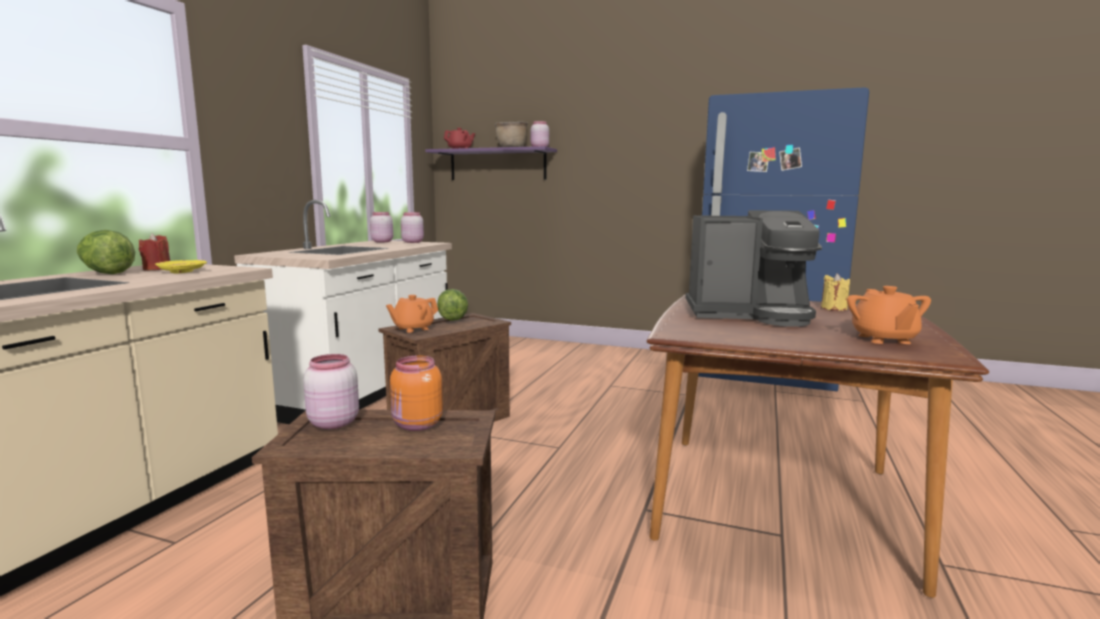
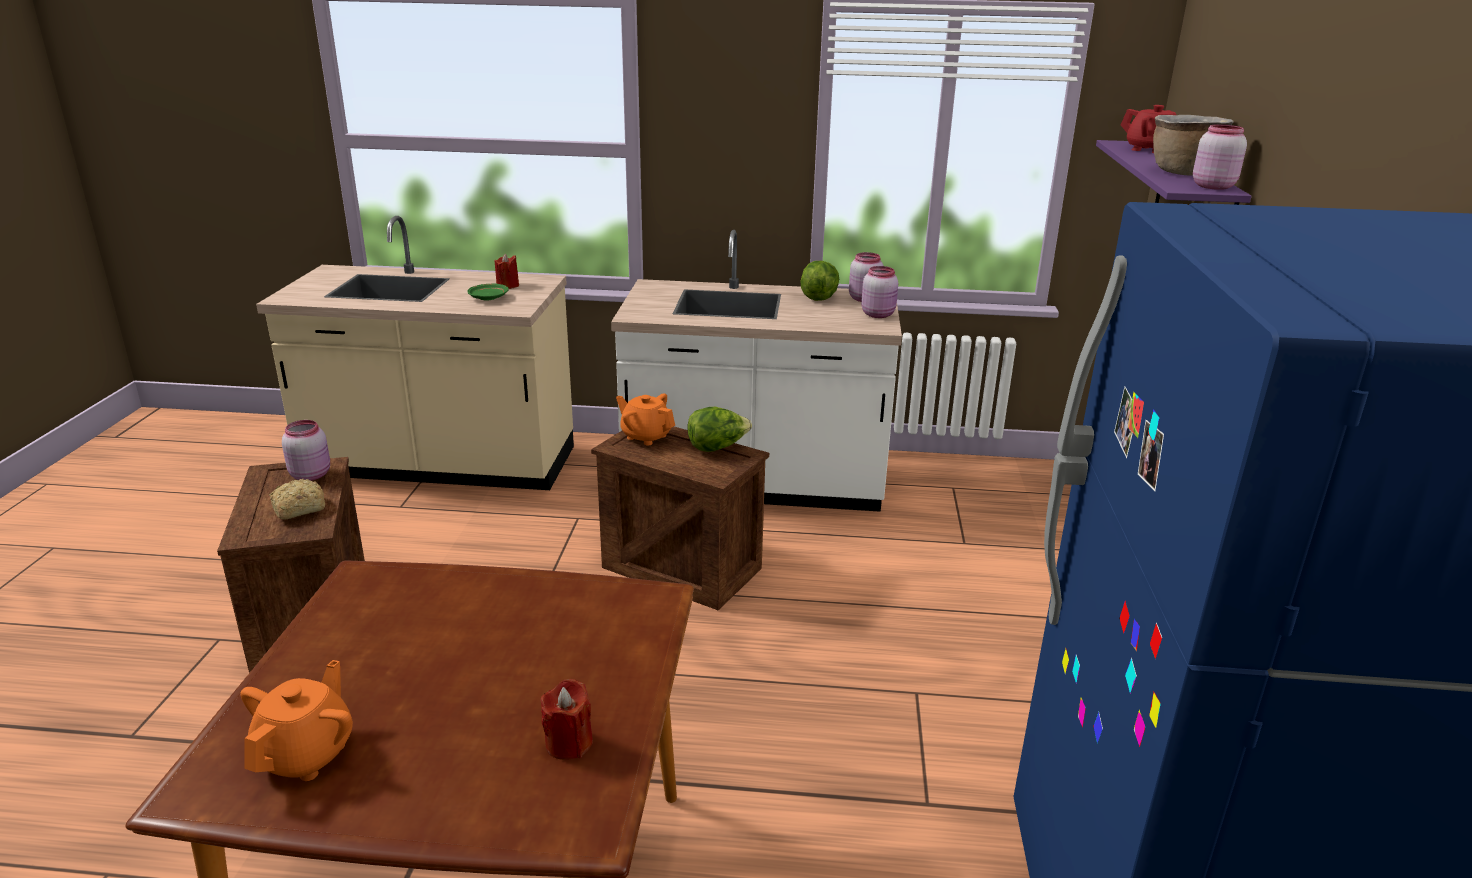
camera: 75 degrees right, 15 degrees up
(106, 273) = (473, 281): lettuce -> lettuce (819, 297)
(181, 272) = (488, 298): yellow plate -> green plate
(416, 425) = (297, 509): orange jar -> bread
(749, 314) = (492, 640): coffee machine -> none
(833, 308) = (569, 743): yellow candle -> red candle
(883, 339) = (306, 754): orange teapot -> orange teapot turned 120 degrees clockwise

